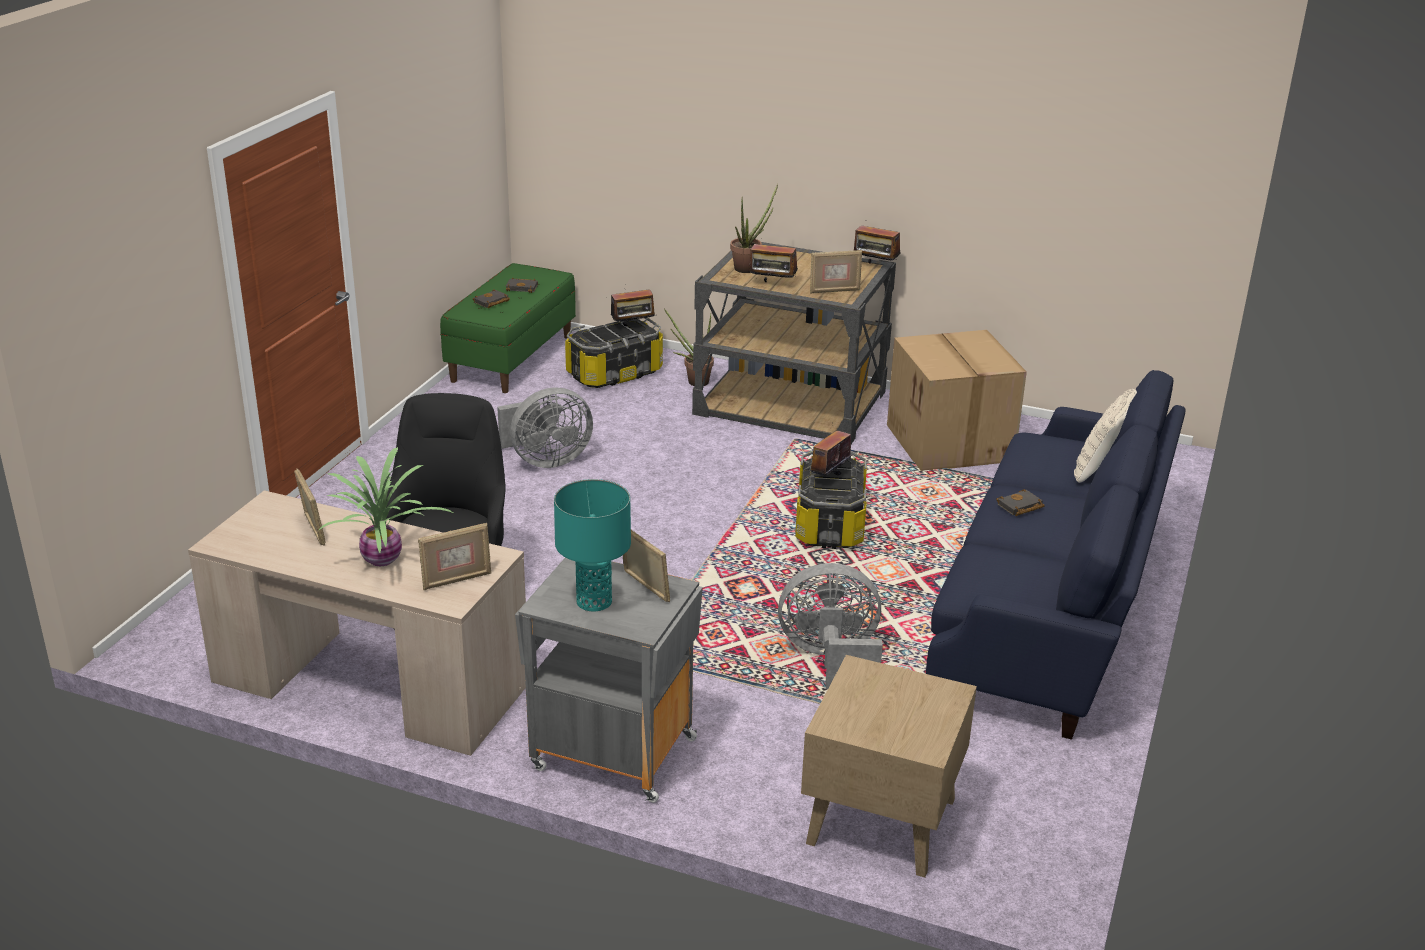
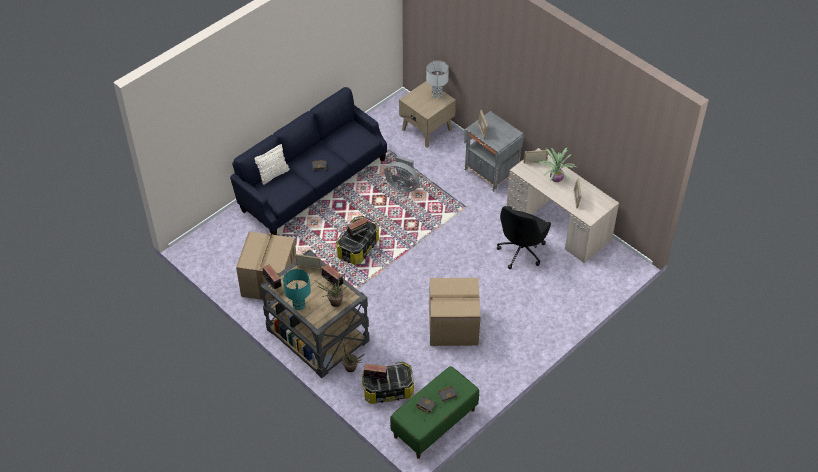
camera: 155 degrees left, 20 degrees up
(546, 460) = (452, 326): grey fan -> cardboard box
(594, 601) = (499, 130): turquoise table lamp -> turquoise table lamp (298, 305)
(874, 731) = (437, 94): none -> white table lamp

